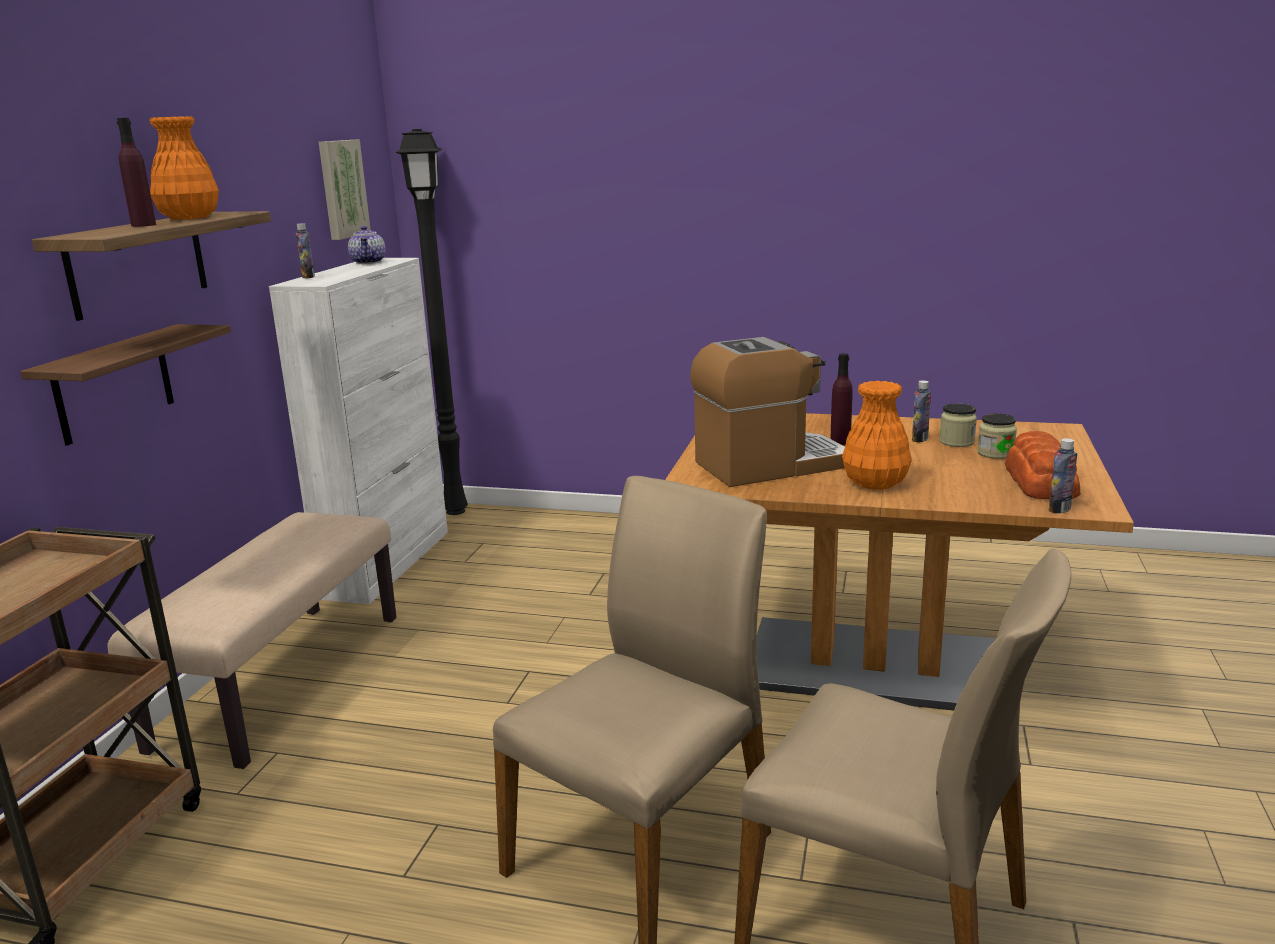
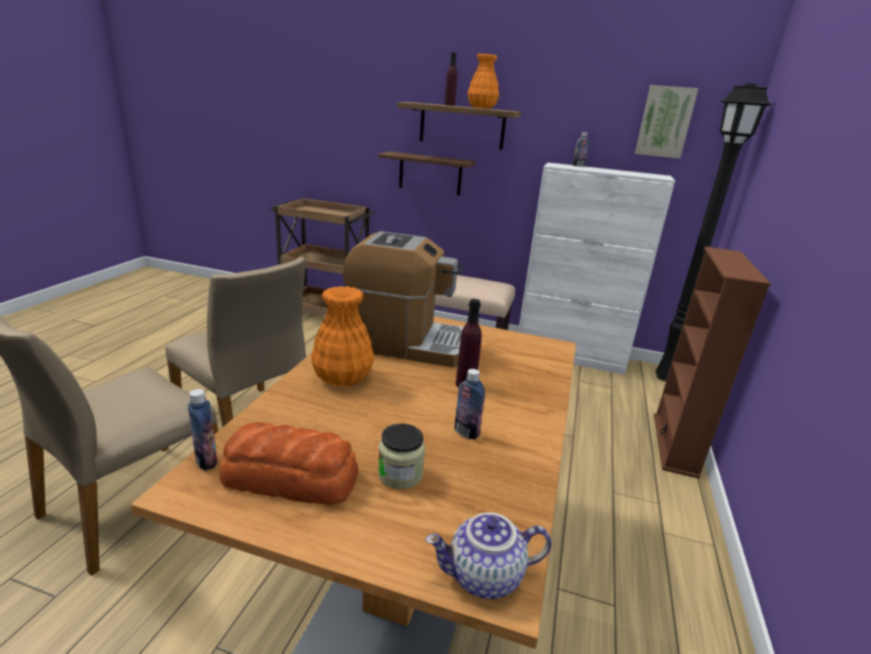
camera: 90 degrees right, 5 degrees up
(369, 262) = (644, 174): teapot -> teapot (484, 578)
(605, 523) = (675, 444): none -> brown bookcase
(769, 465) = (409, 343): coffee machine -> coffee machine turned 60 degrees counterclockwise
(956, 442) = (451, 456): jar -> none

